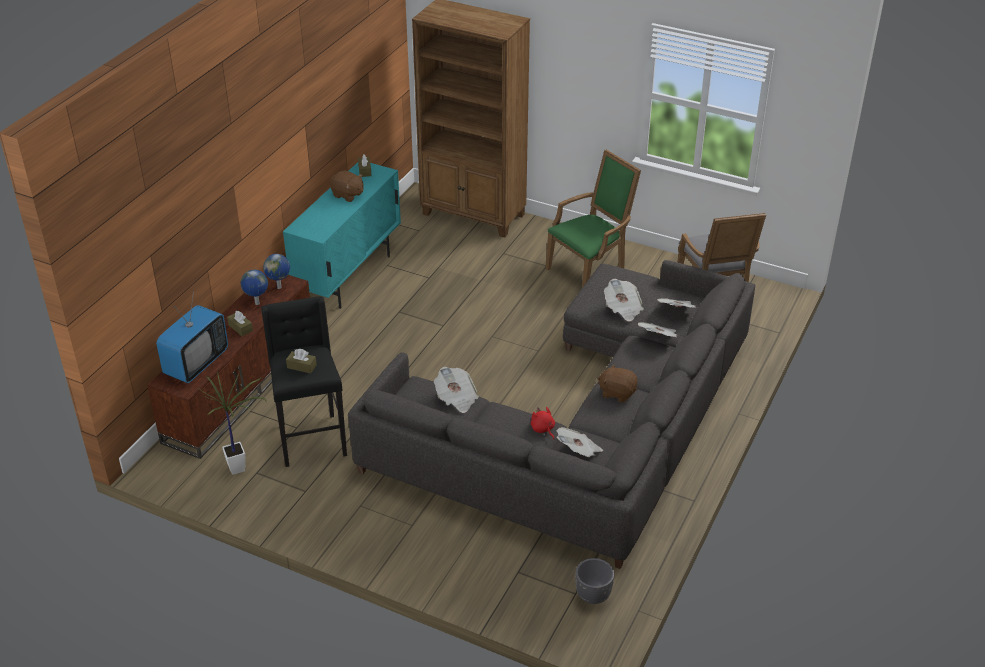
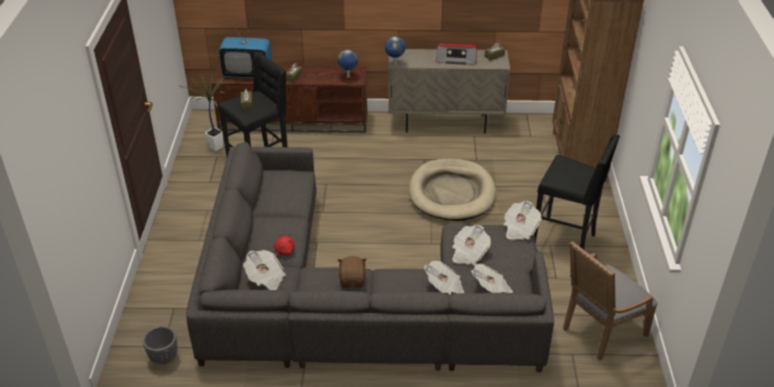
camera: 65 degrees right, 0 degrees up
(257, 304) = (323, 74): globe -> globe (394, 64)
(348, 195) = (456, 59): brown plush toy -> radio
(349, 276) = (445, 123): turquoise cabinet -> beige cabinet
(456, 398) = (293, 197): newspaper -> newspaper (519, 229)
(470, 312) = (451, 193): none -> beige dog bed
(590, 269) = (565, 241): green armchair -> black stool

